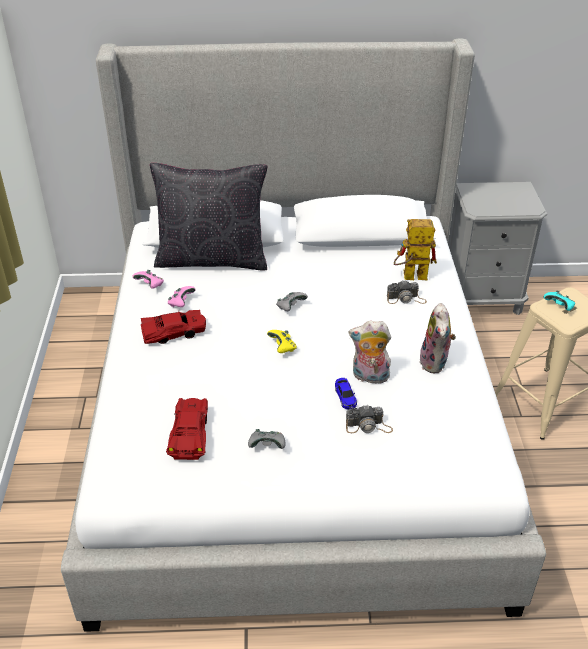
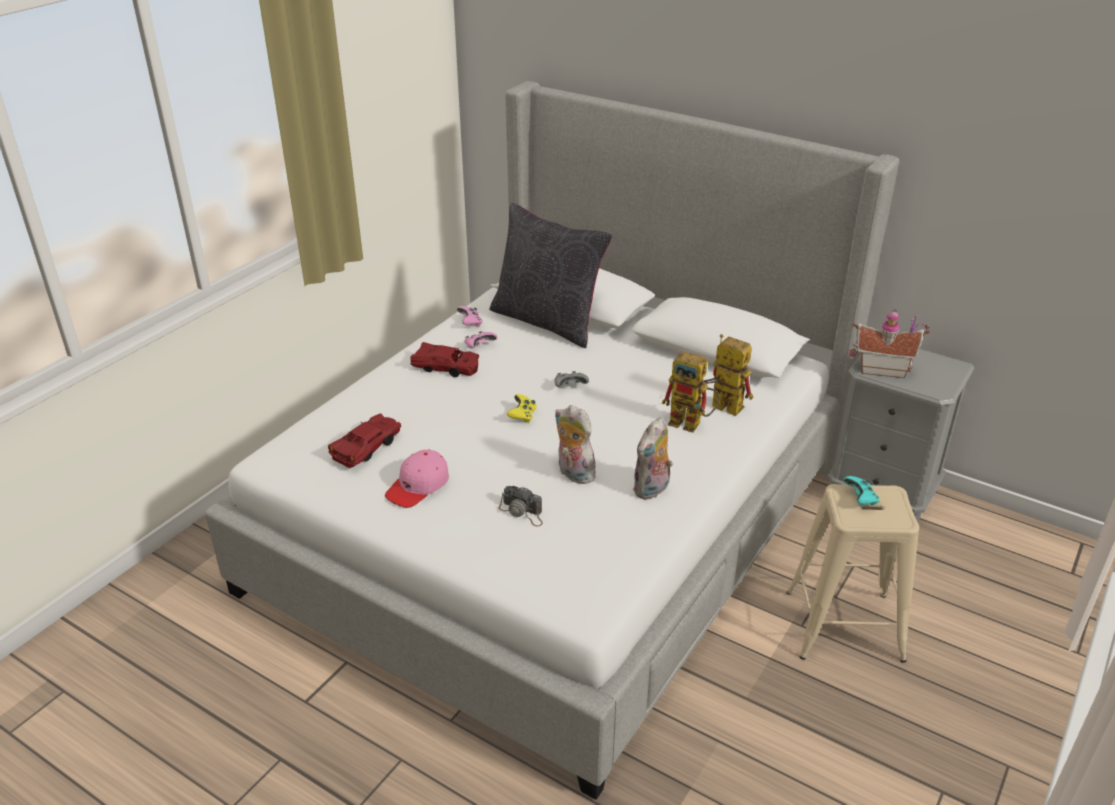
camera: 35 degrees right, 5 degrees down
(267, 446) = (418, 486): grey game controller -> pink cap
(345, 397) = (531, 479): toy car -> none
(406, 299) = (692, 423): camera -> toy robot
(484, 206) = (881, 368): none -> toy house

